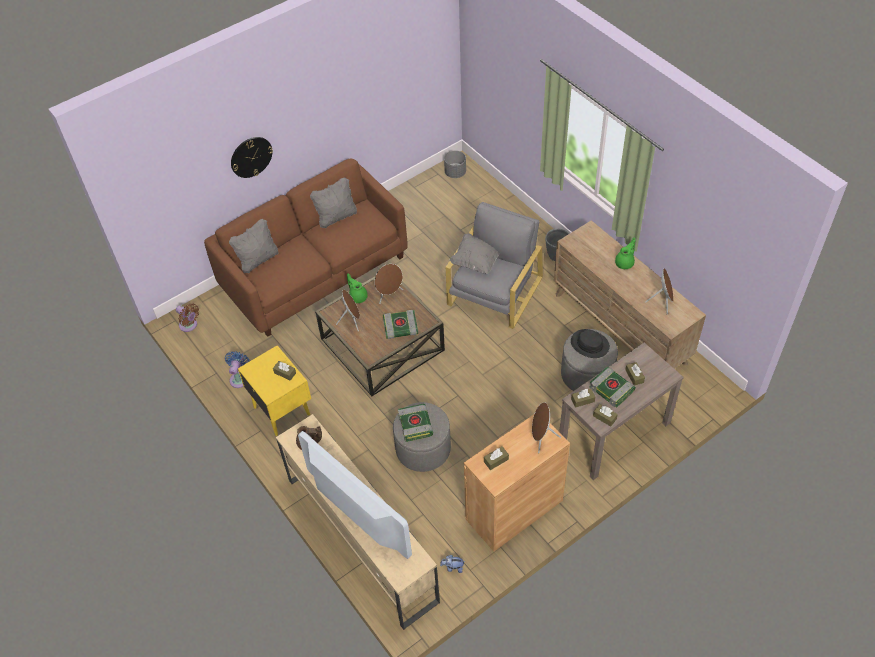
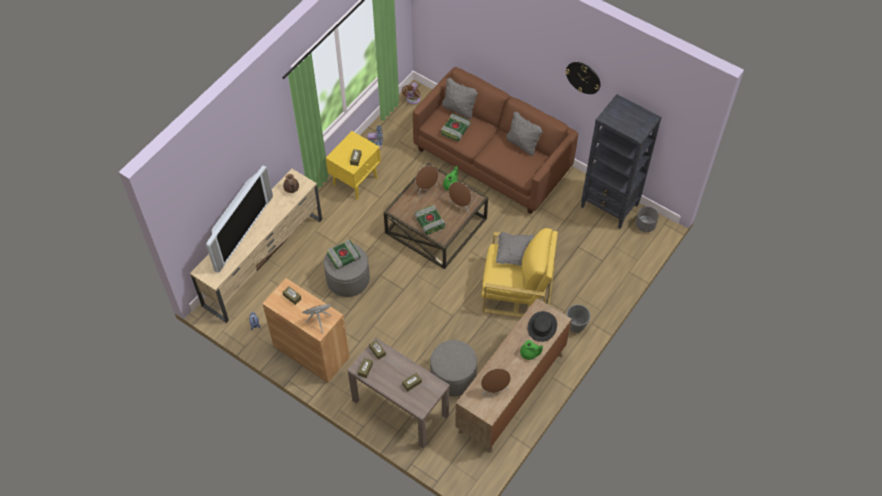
camera: 70 degrees right, 5 degrees up
(251, 157) = (506, 53): wall clock -> wall clock (583, 77)
(421, 193) = (610, 206): none -> black bookcase
(494, 291) = (518, 289): grey armchair -> yellow armchair
(589, 344) = (457, 357): black hat -> black hat (542, 327)
(612, 389) = (394, 370): book -> book (455, 130)

